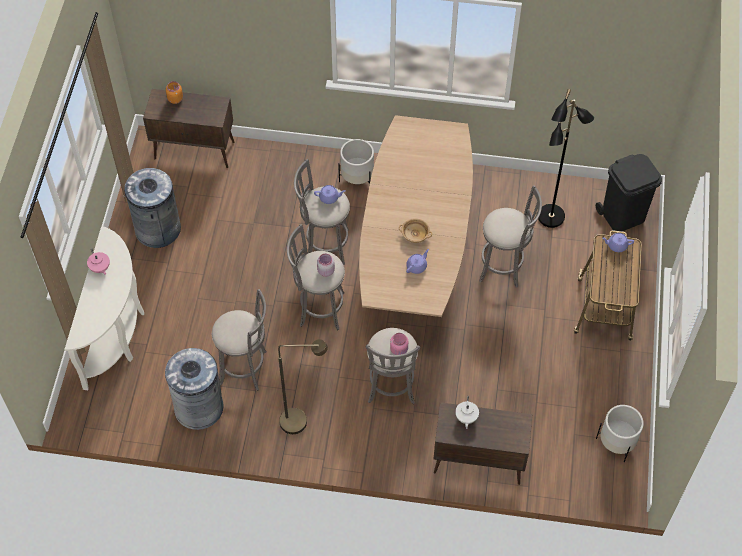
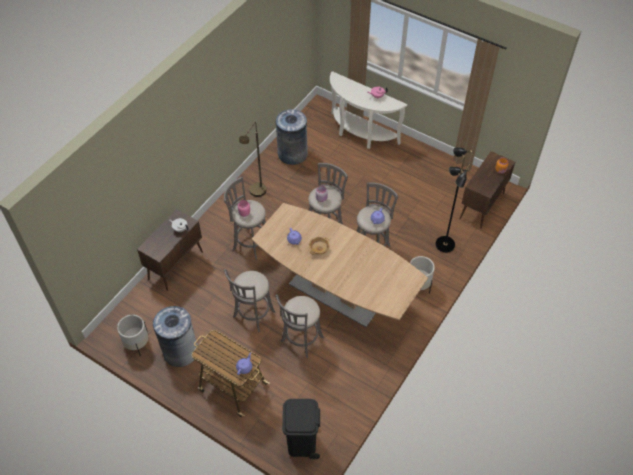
camera: 115 degrees right, 5 degrees down
(158, 229) = (426, 171): grey trash can -> grey trash can (180, 351)
(246, 368) = (305, 181): grey stool -> grey stool (252, 316)
(551, 217) = (326, 391): black floor lamp -> black floor lamp (444, 244)

